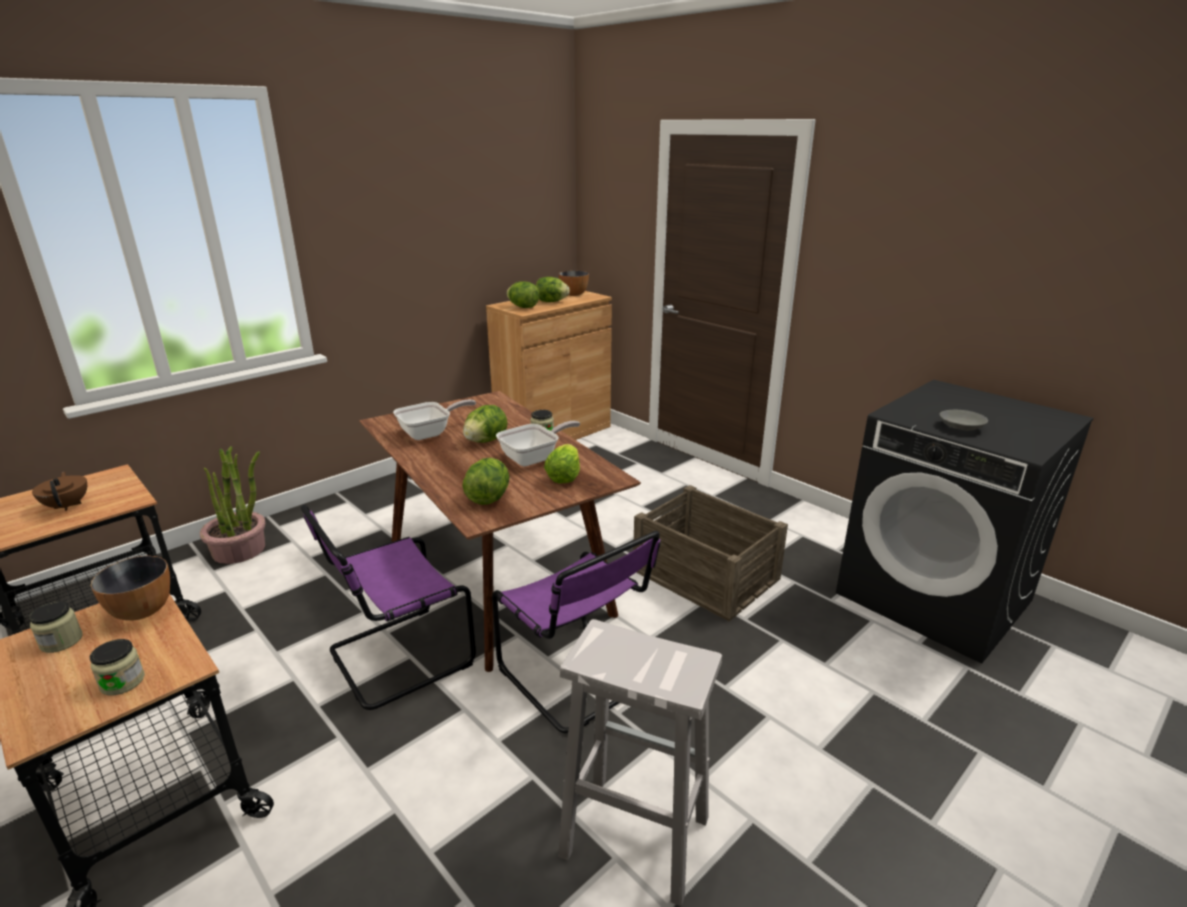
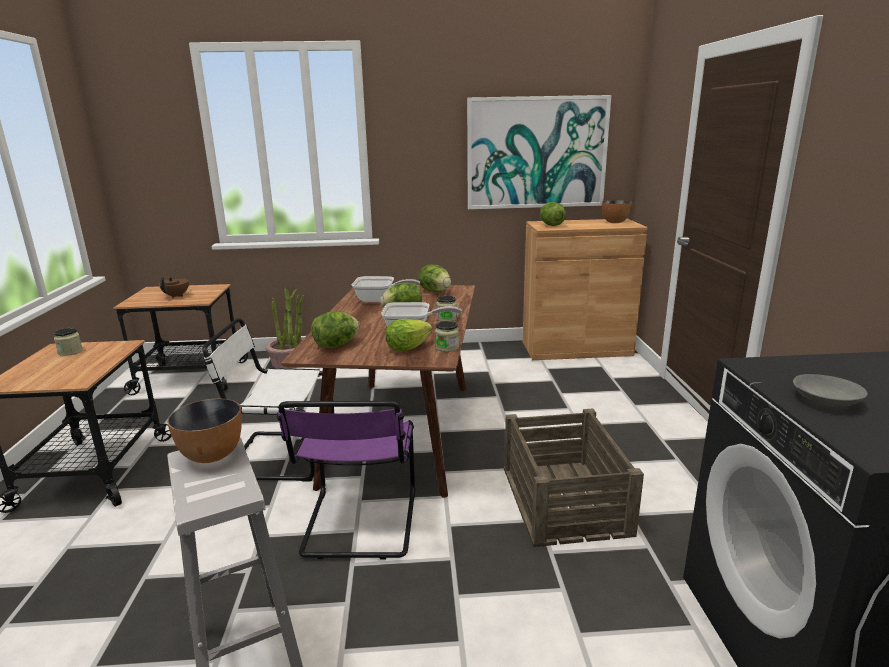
camera: 40 degrees right, 5 degrees down
(122, 682) = (53, 377): jar -> jar (447, 347)
(143, 611) = (114, 350): bowl -> bowl (212, 455)
(396, 658) = (278, 456): purple chair -> white chair
(486, 226) = (536, 153): none -> picture
(551, 302) = (583, 224): lettuce -> lettuce (435, 291)

